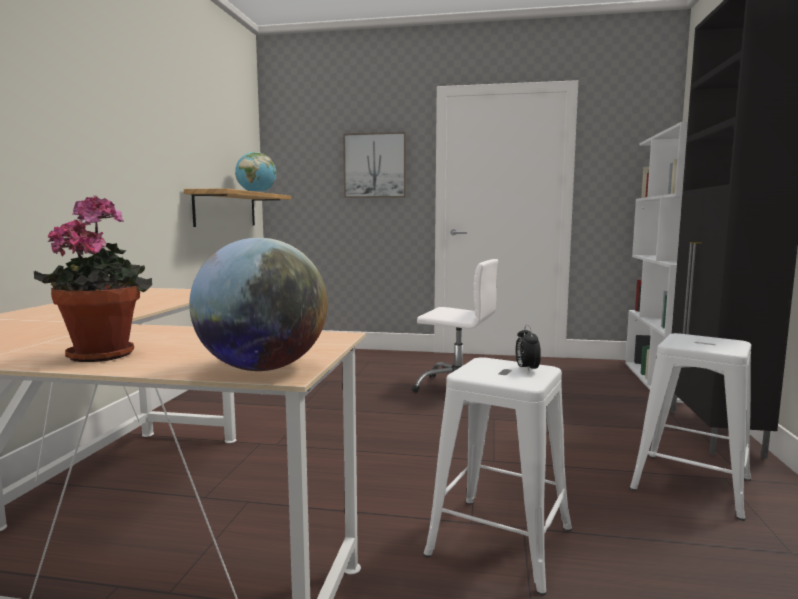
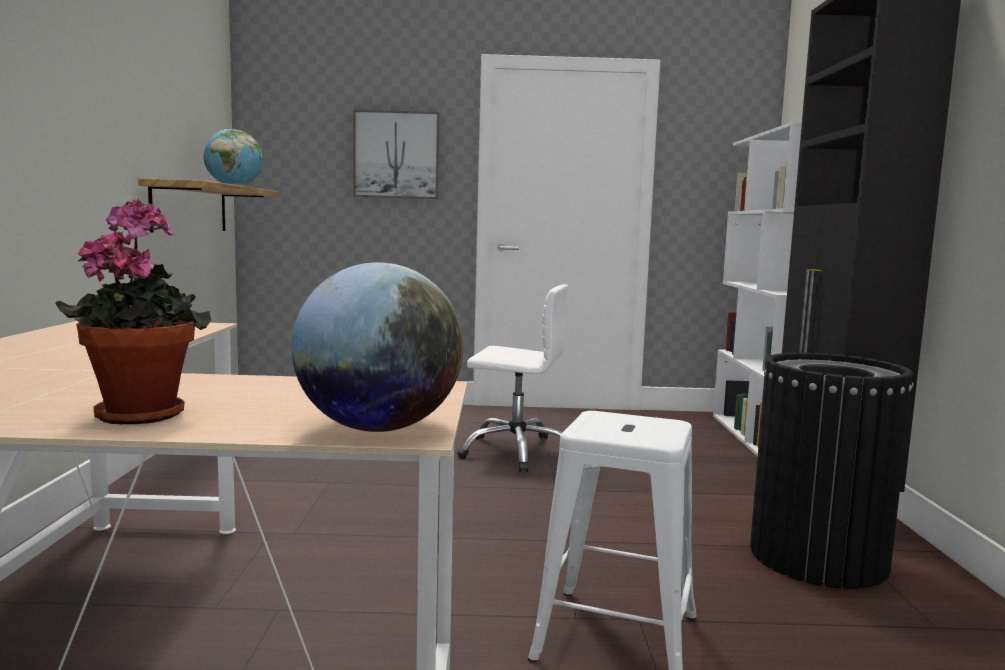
camera: 10 degrees left, 0 degrees up
(526, 369) = (652, 424): alarm clock -> none
(691, 484) = (818, 557): white stool -> black trash can

